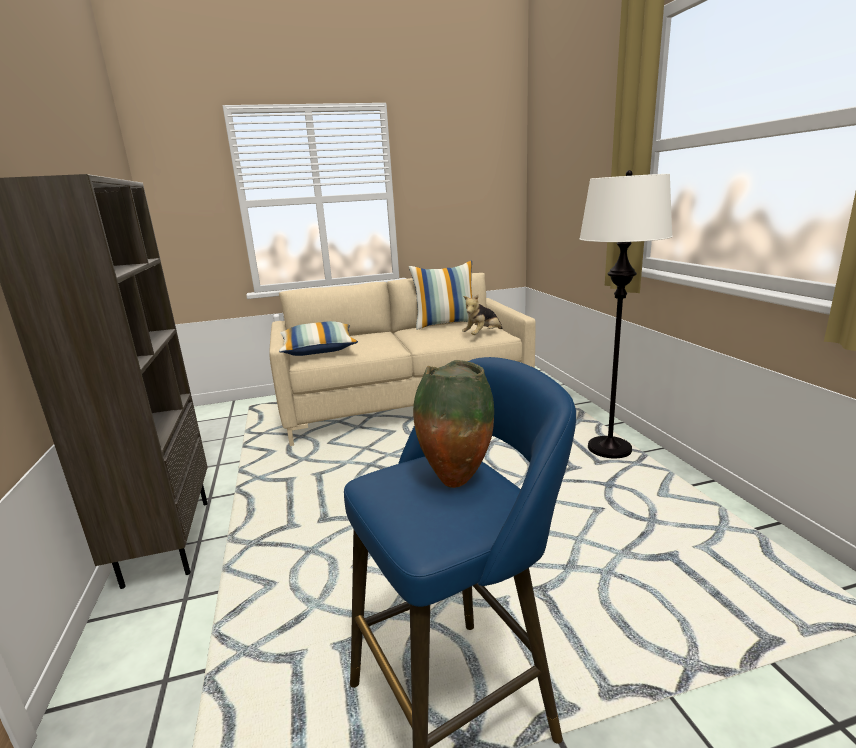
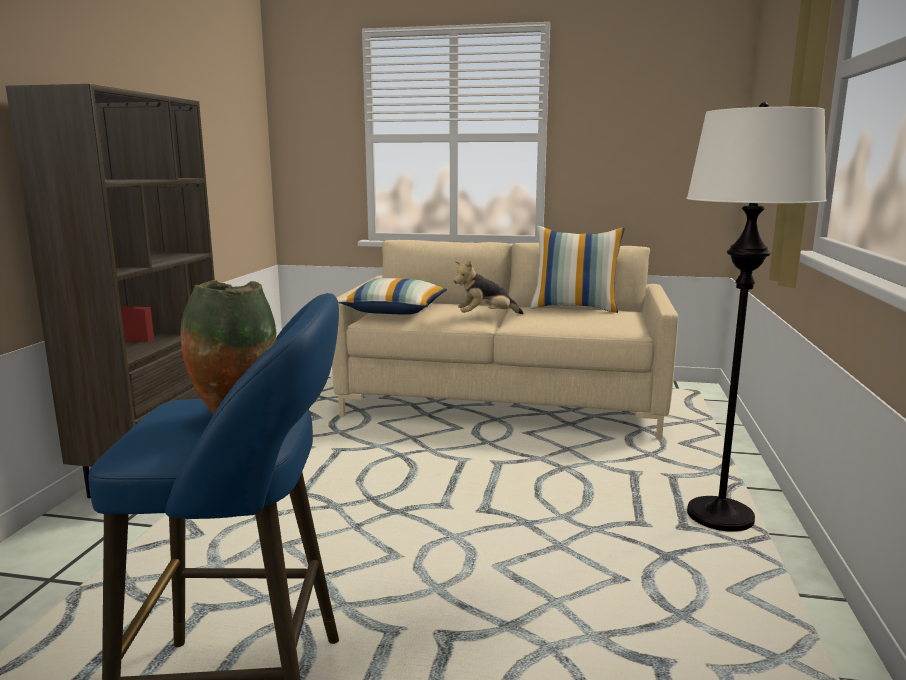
camera: 25 degrees right, 5 degrees down
(483, 335) = (603, 326): plush toy -> plush toy (486, 317)

